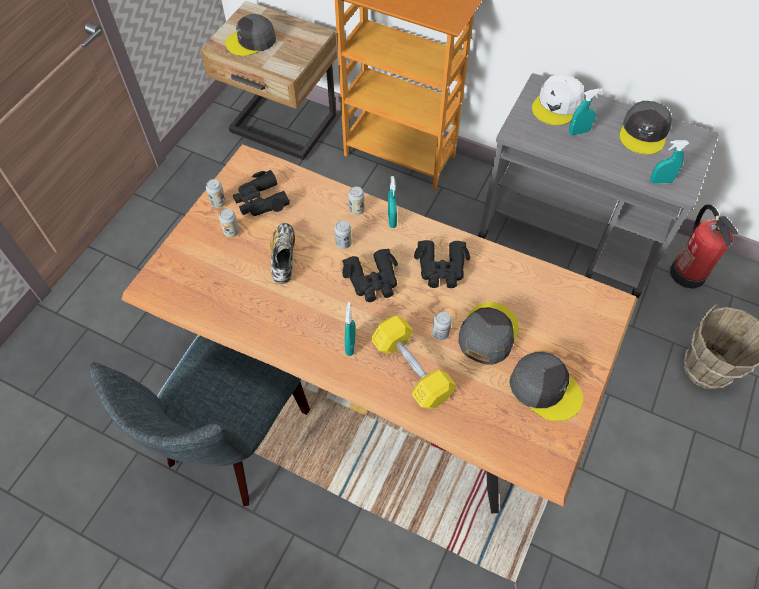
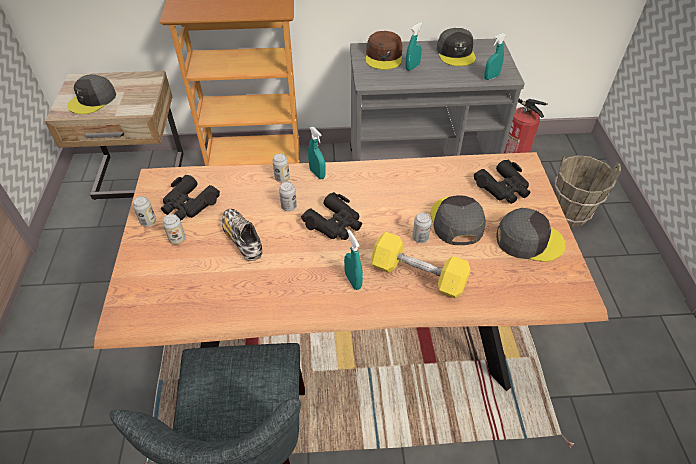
camera: 30 degrees left, 10 degrees down
(441, 268) = (384, 191): black binoculars -> black binoculars (503, 188)
(557, 105) = (384, 56): white cap -> brown cap

